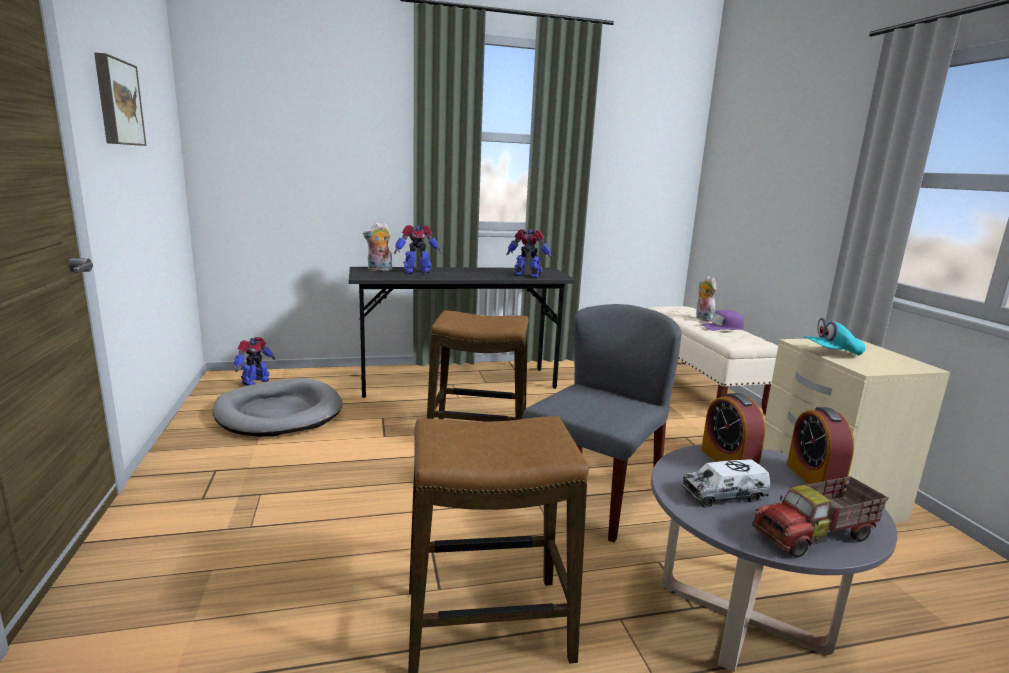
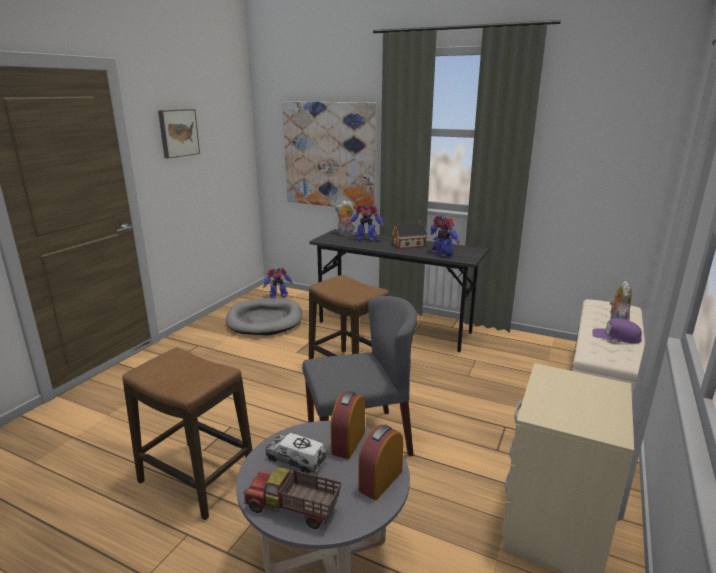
camera: 40 degrees right, 5 degrees up
(325, 165) = (329, 155): none -> picture
(476, 272) = (410, 245): none -> toy house
(831, 353) = (547, 390): turquoise cap -> none

